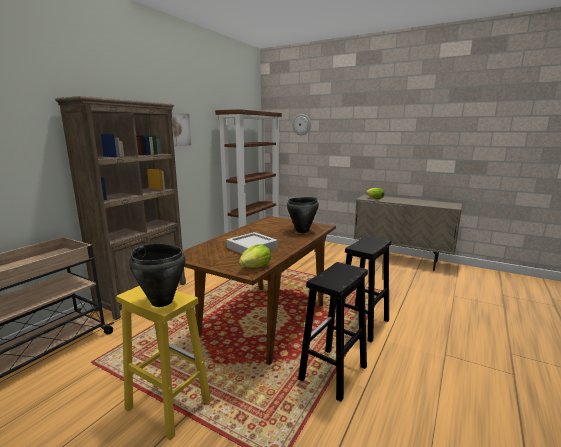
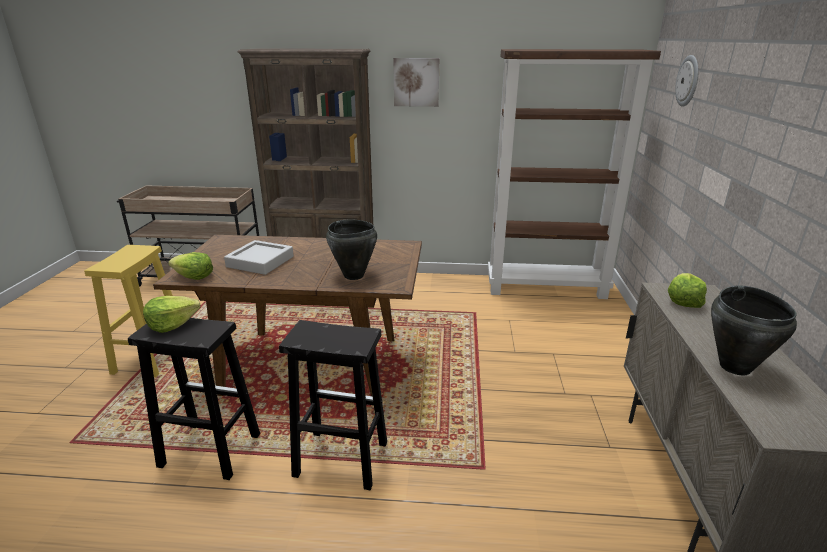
camera: 65 degrees right, 10 degrees up
(162, 301) = (112, 262): black cooking pot -> black cooking pot (735, 367)
(328, 277) = (172, 324): none -> lettuce

